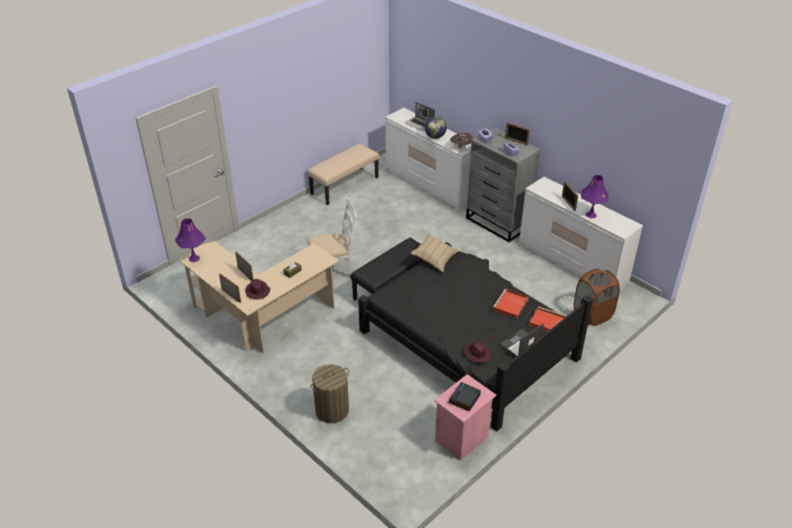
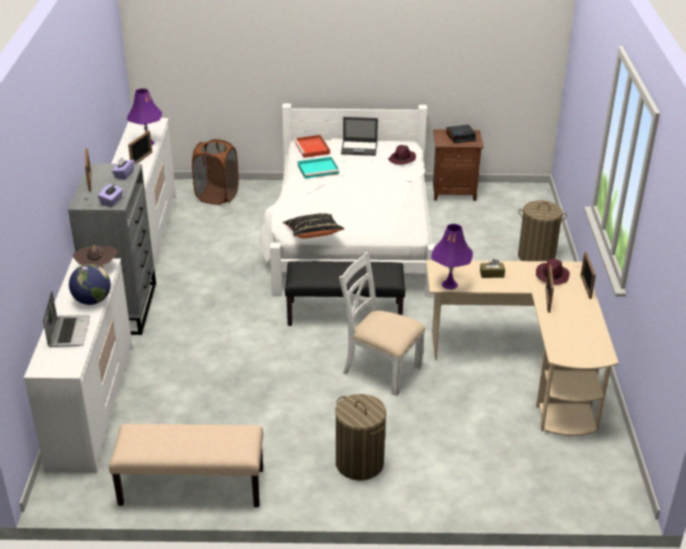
camera: 135 degrees left, 5 degrees down
(194, 258) = (596, 353): purple table lamp -> purple table lamp (449, 284)
(291, 229) = (359, 463): none -> laundry basket
(434, 258) = (313, 234): beige pillow -> black pillow
(462, 439) = (453, 192): pink nightstand -> brown nightstand
(467, 343) = (352, 235): black bed -> white bed
(510, 305) = (319, 169): red tray -> turquoise tray

